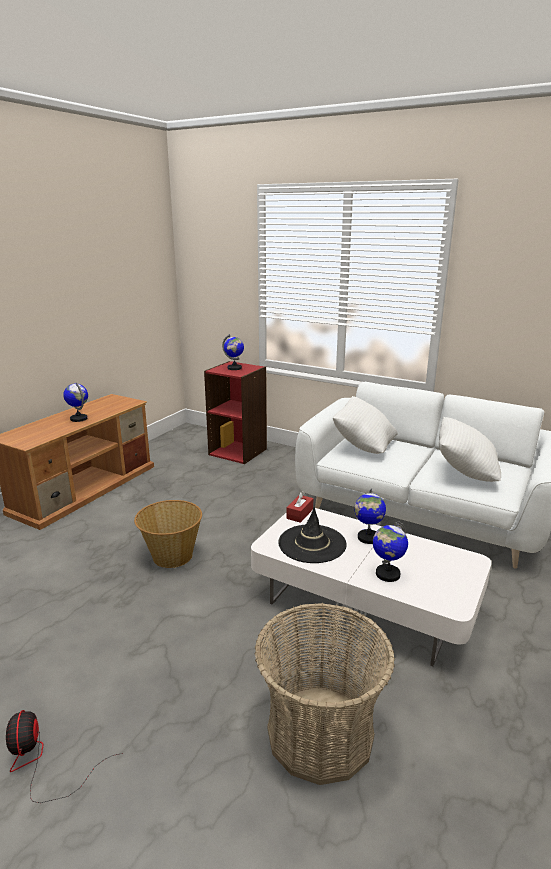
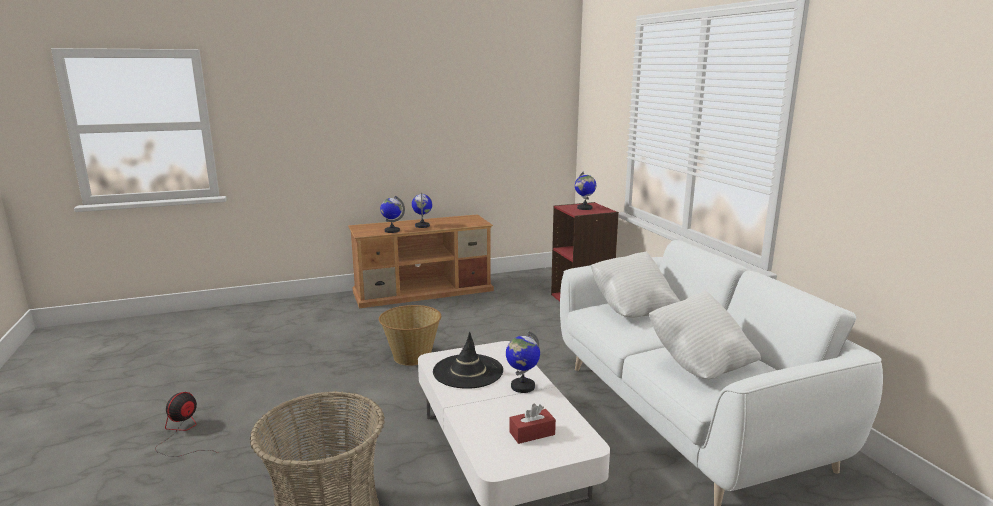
camera: 40 degrees right, 5 degrees down
(299, 514) = (499, 348): red tissue box -> red tissue box (532, 433)
(387, 574) = (486, 417): globe -> globe (392, 231)

